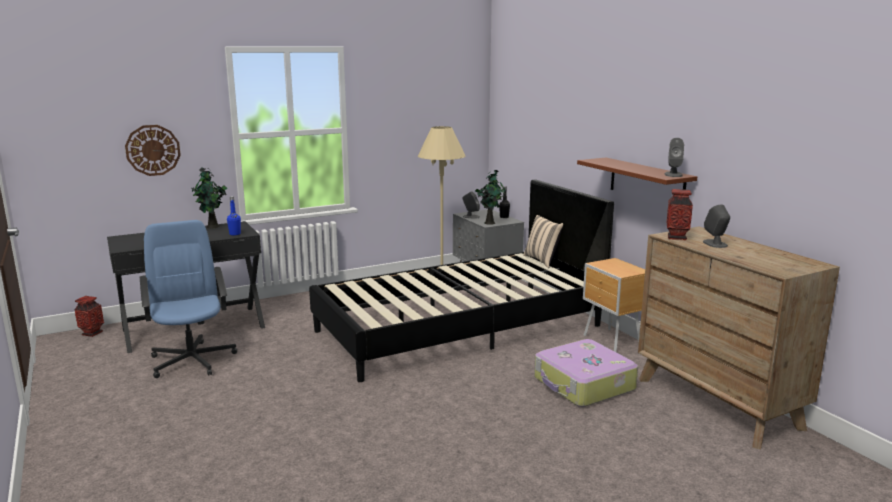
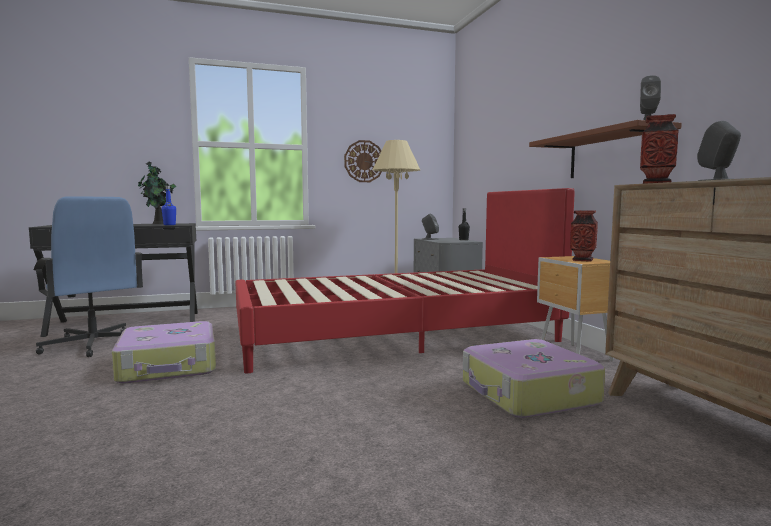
camera: 10 degrees right, 10 degrees down
(92, 333) = (31, 322): vase -> vase (582, 260)
(153, 150) = (112, 149): wall clock -> wall clock (364, 161)
(192, 360) = (93, 345): blue office chair -> blue office chair turned 150 degrees clockwise
(288, 379) = (169, 366): none -> suitcase
(460, 328) = (395, 336): black bed -> red bed
(490, 222) = (446, 241): potted plant -> none
(543, 260) = (498, 274): beige pillow -> none

